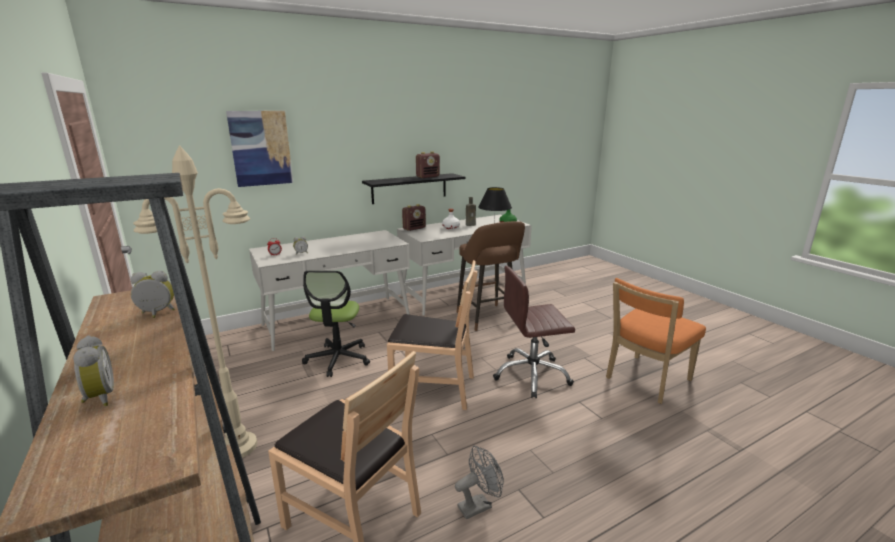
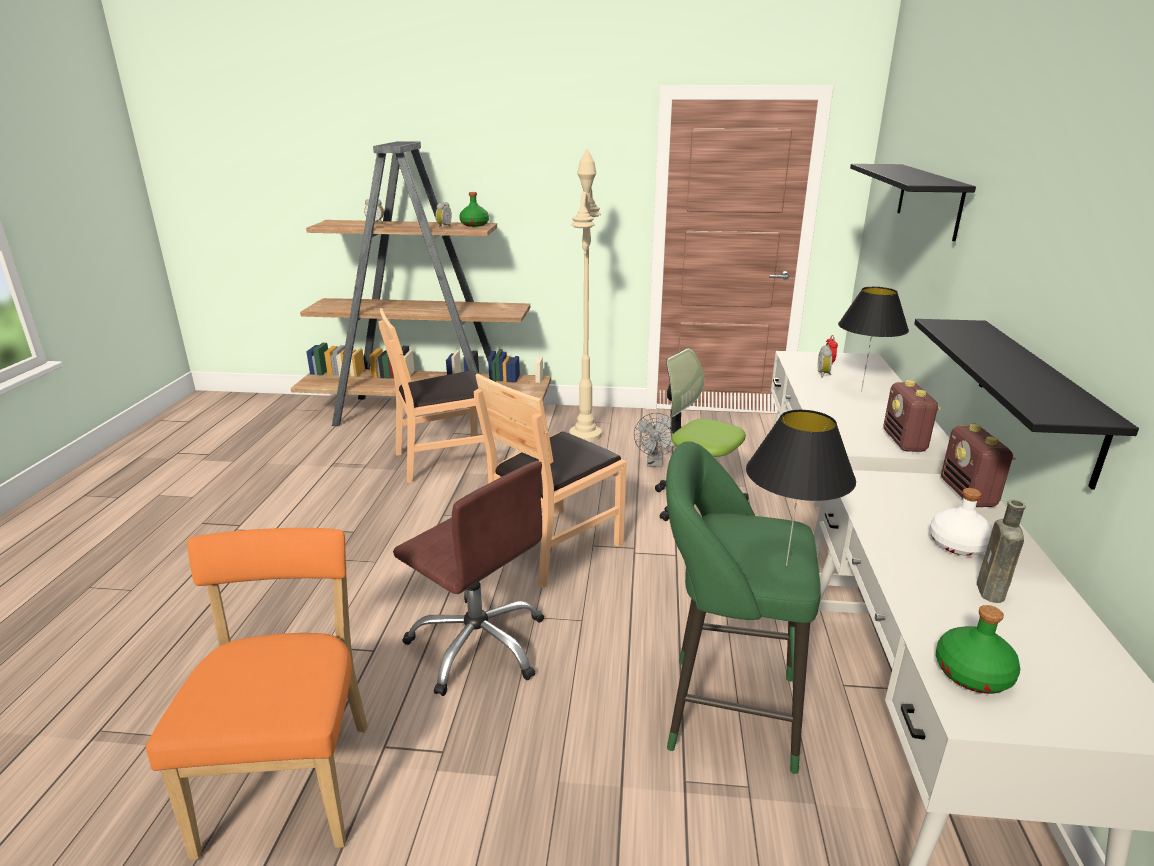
camera: 125 degrees right, 5 degrees up
(125, 301) = (474, 225): none -> green bottle
(261, 148) = (929, 200): picture -> black shelf
(321, 246) = (861, 391): none -> black table lamp
(428, 177) = (1028, 378): radio -> radio (904, 442)
(479, 505) = (373, 507): grey fan -> grey fan (655, 463)
(488, 319) = (722, 710): brown stool -> green stool
(532, 375) = (478, 644): brown office chair -> brown office chair turned 105 degrees clockwise

